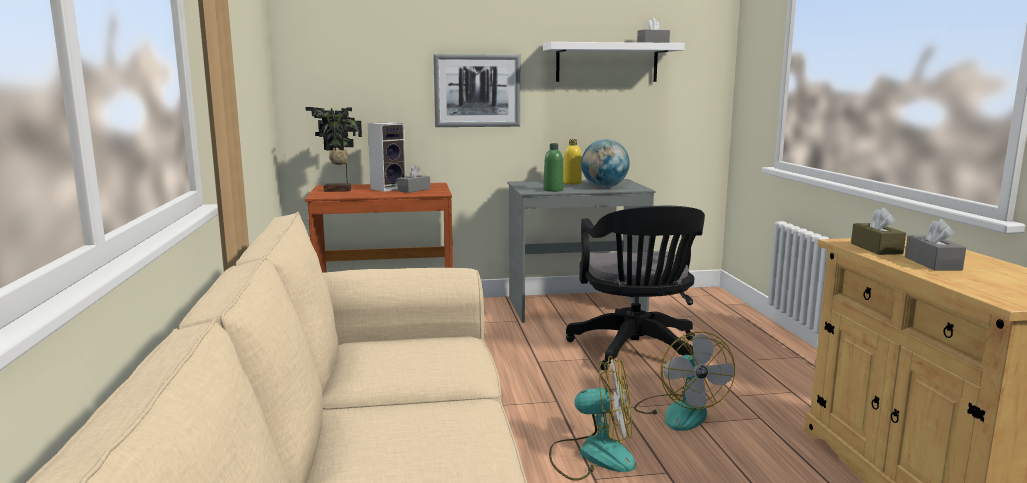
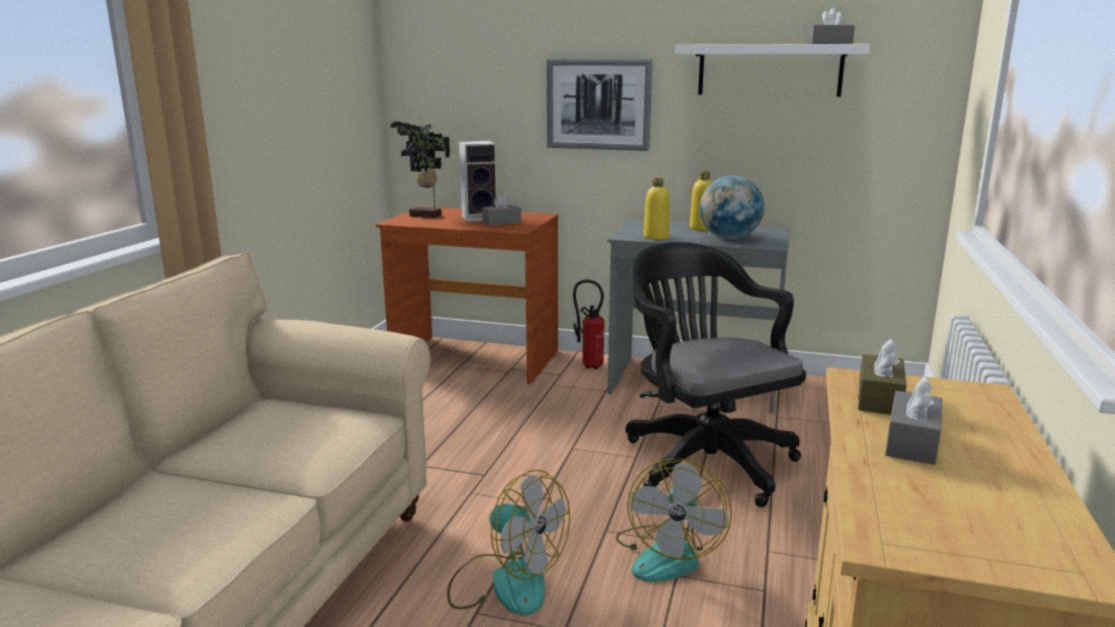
camera: 25 degrees right, 5 degrees up
(485, 306) = (589, 366): none -> fire extinguisher
(553, 190) = (656, 237): green bottle -> yellow bottle
(636, 351) = (703, 459): black office chair -> black office chair turned 135 degrees clockwise

